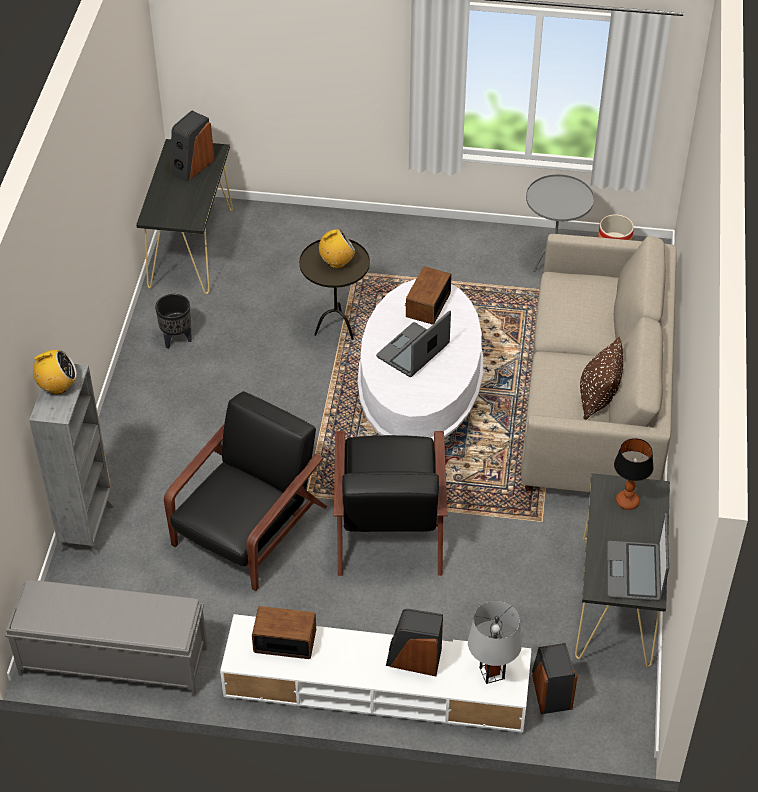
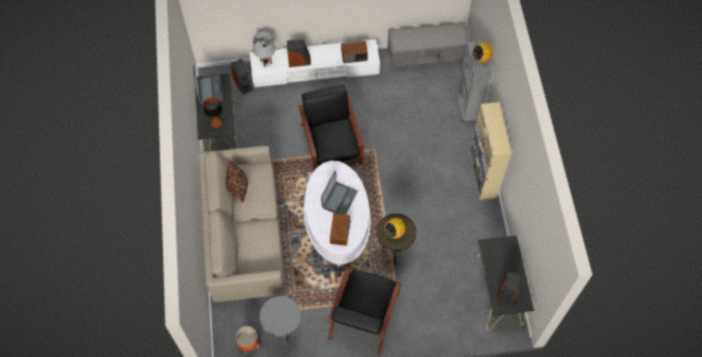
camera: 165 degrees right, 15 degrees up
(122, 409) = (482, 175): none -> beige cabinet
(176, 339) = (475, 225): black planter -> none
(248, 528) = (395, 126): black armchair -> black armchair (364, 315)

